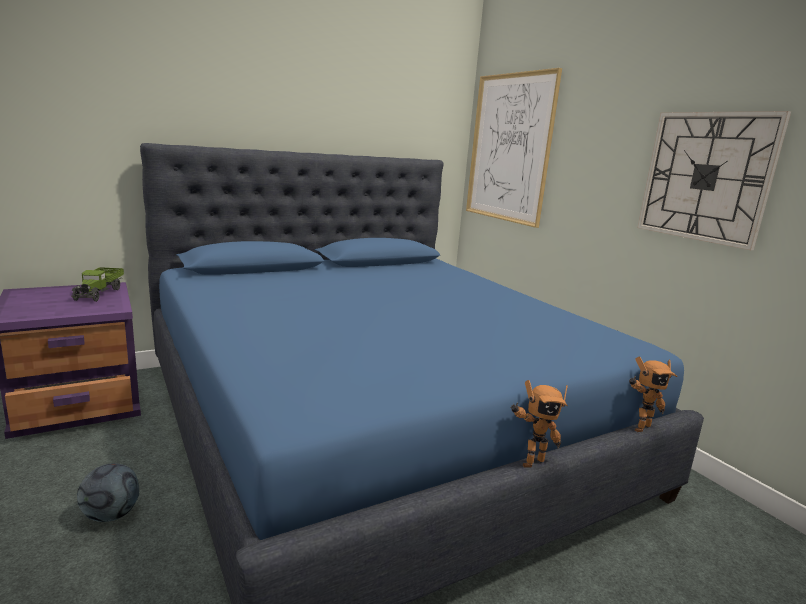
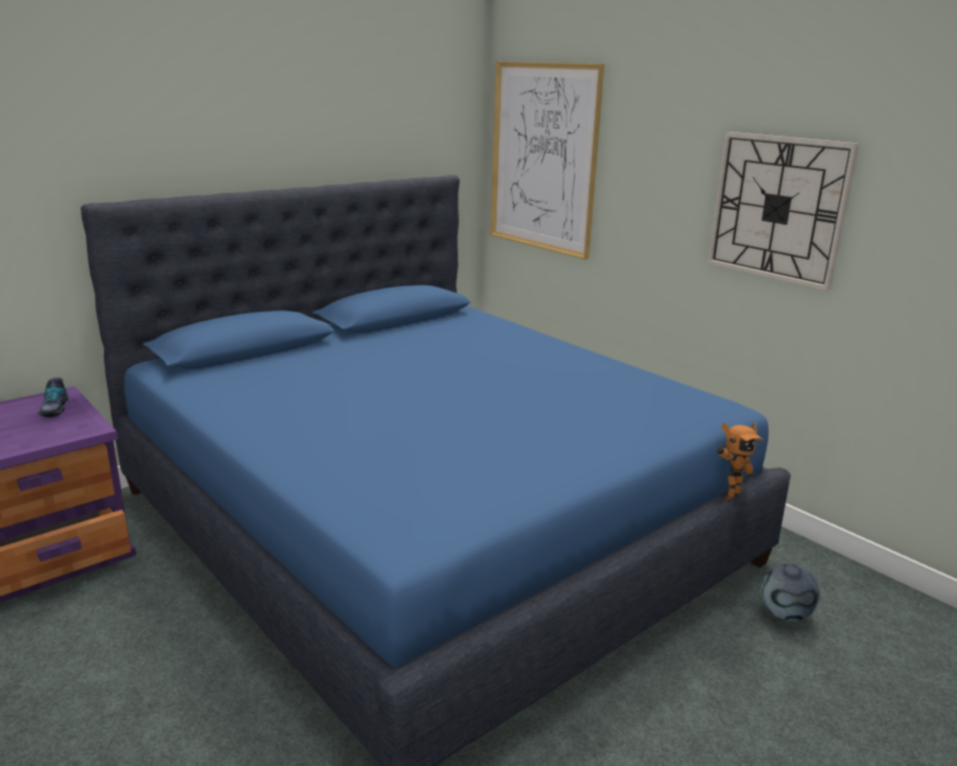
camera: 10 degrees left, 5 degrees up
(99, 293) = (54, 408): toy truck -> shoe
(111, 514) = (166, 675): football -> football (784, 614)
(530, 461) = (630, 549): toy robot -> none

